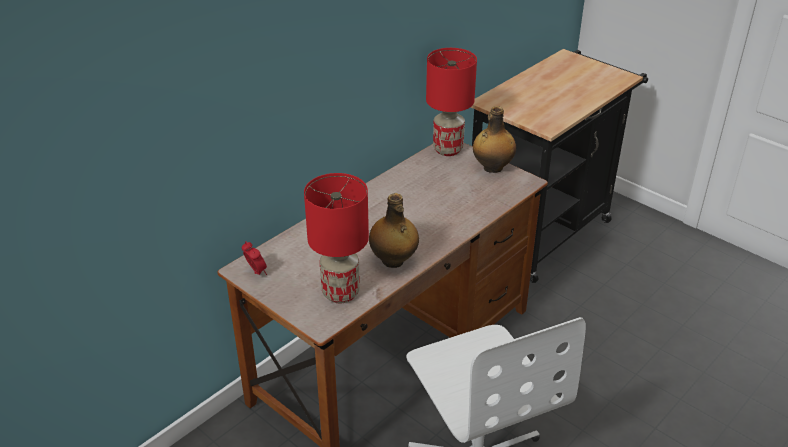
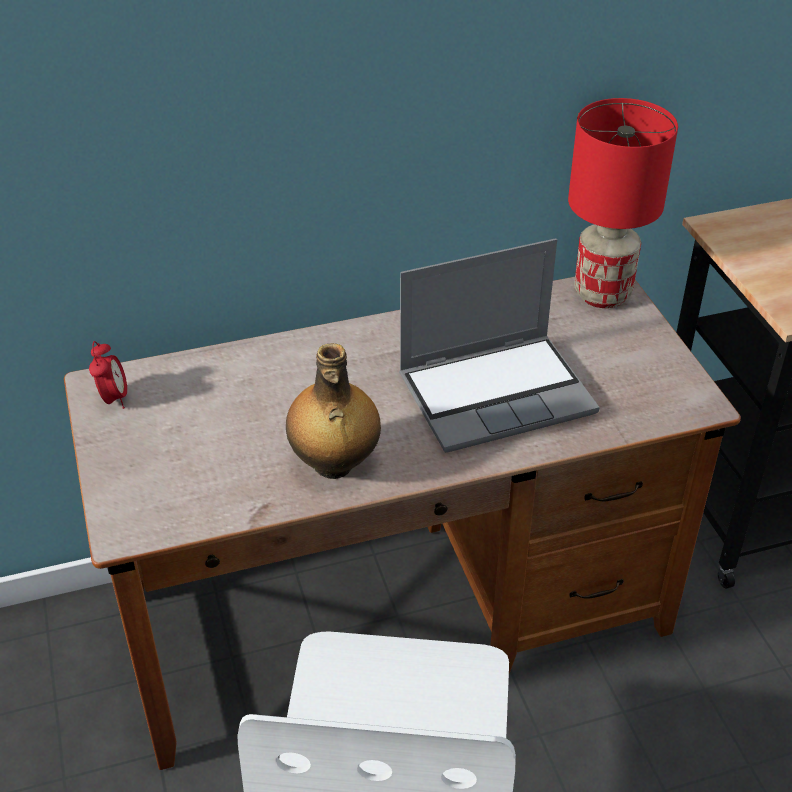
camera: 30 degrees right, 5 degrees up
(340, 293) = (200, 487): red table lamp -> none
(439, 206) = (497, 393): none -> laptop
(492, 168) = (654, 355): bottle -> none

